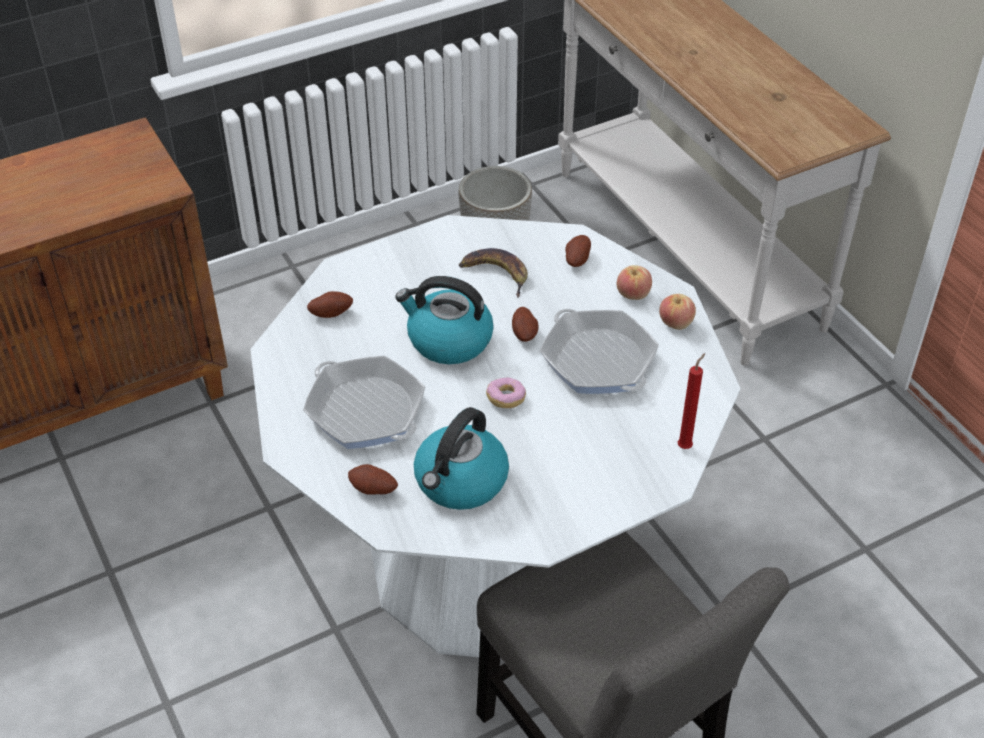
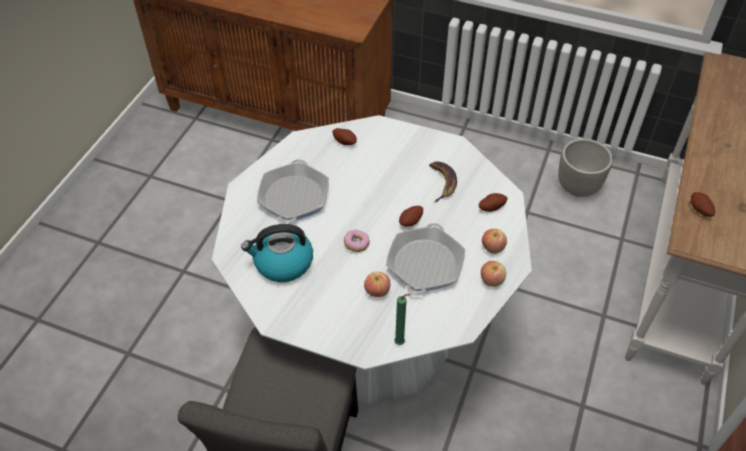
camera: 50 degrees right, 5 degrees up
(373, 490) = (246, 234): potato -> potato (699, 210)
(448, 340) = (373, 195): kettle -> none
(593, 422) = (377, 291): none -> apple
(686, 446) = (401, 343): red candle -> green candle

